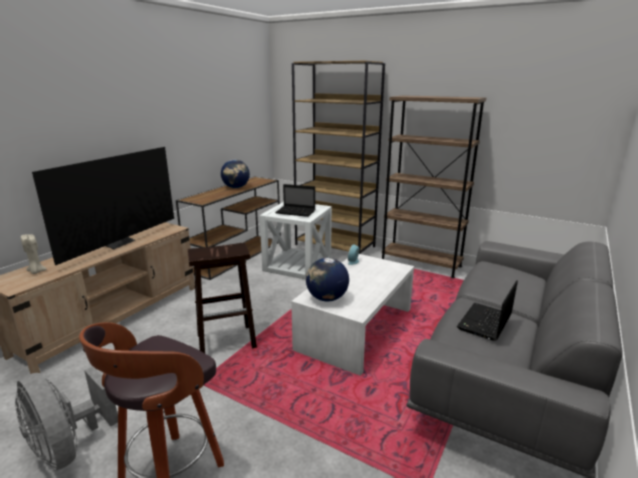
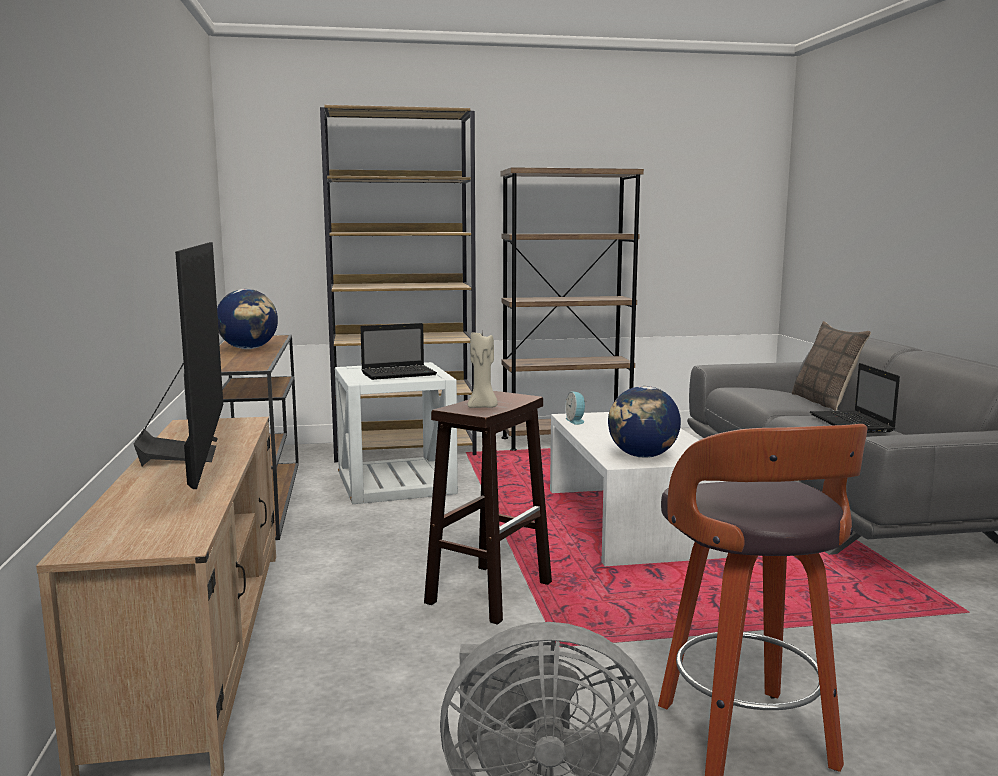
camera: 40 degrees left, 10 degrees down
(36, 271) = (141, 519): beige candle -> beige candle (483, 407)
(535, 295) = (825, 402): none -> pillow

